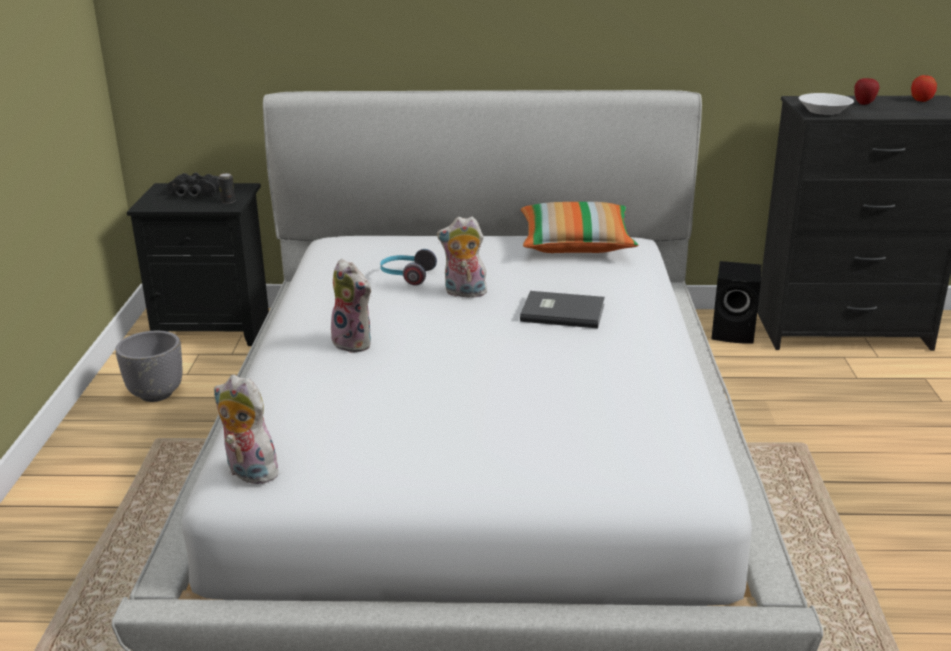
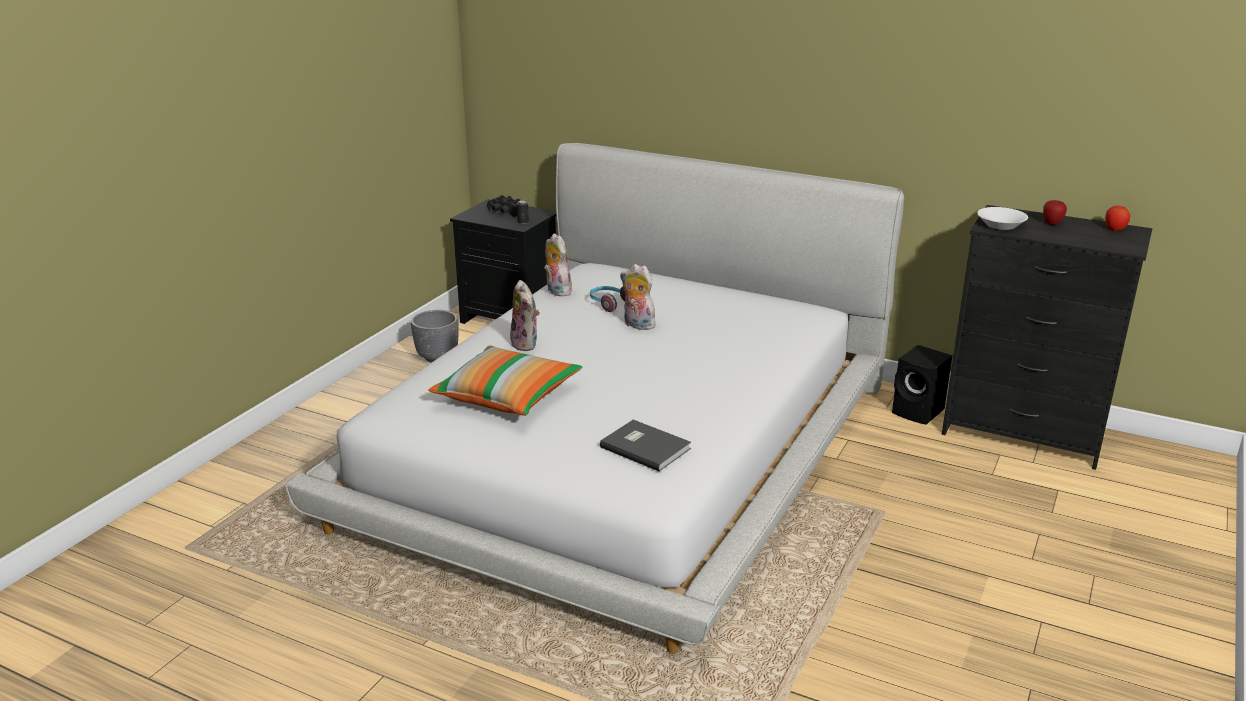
camera: 25 degrees right, 0 degrees up
(248, 473) = (387, 411): plush toy -> plush toy (556, 291)
(561, 311) = (694, 354): grey book -> grey book (645, 446)
(576, 245) = (766, 305): pillow -> pillow (507, 397)

